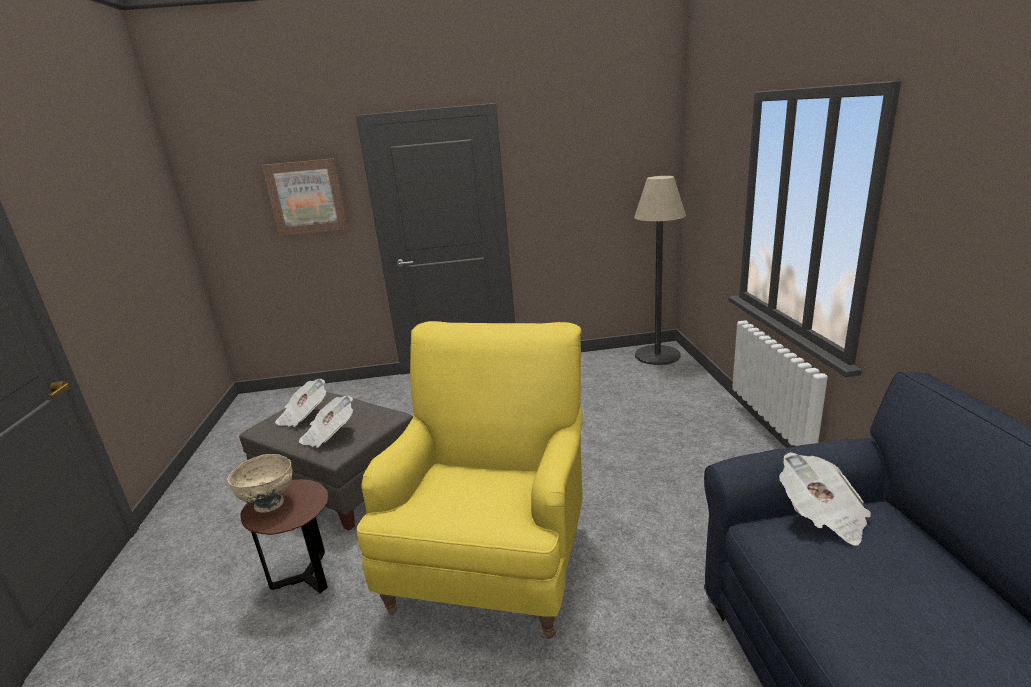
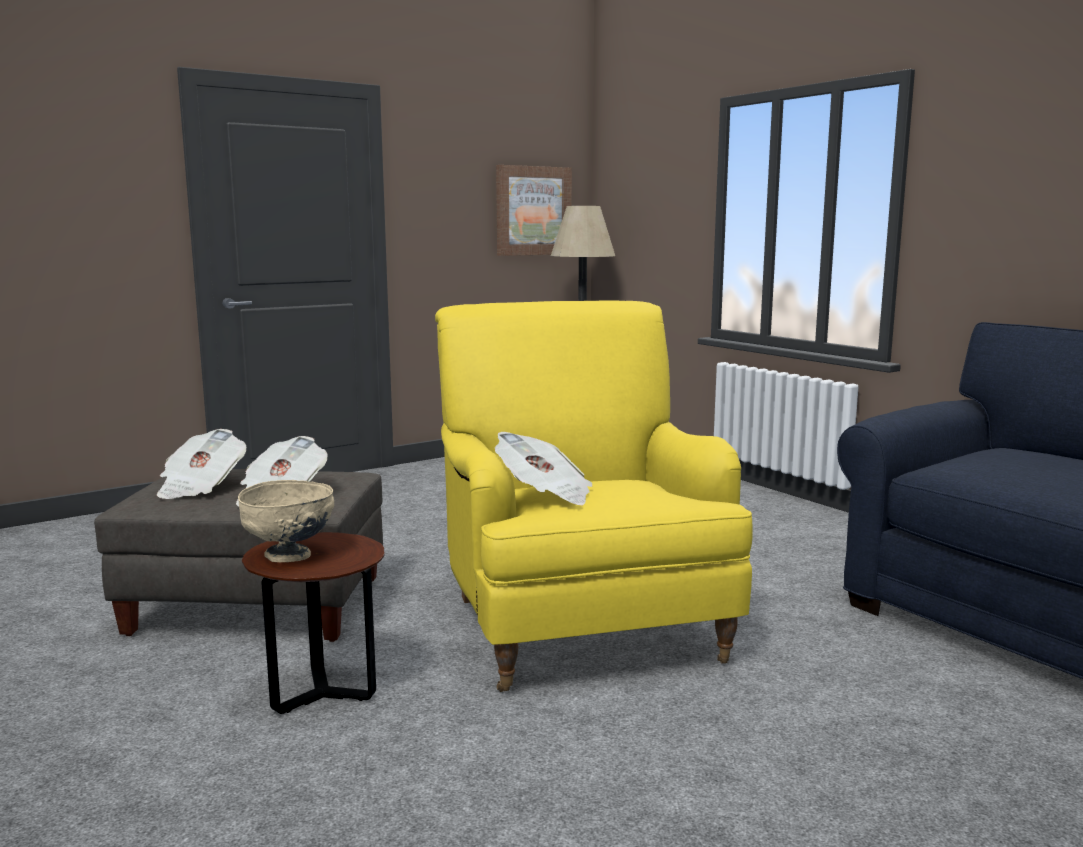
camera: 30 degrees left, 10 degrees down
(307, 197) = (81, 183): picture -> picture (533, 211)
(822, 515) = (970, 451): newspaper -> newspaper (545, 494)

